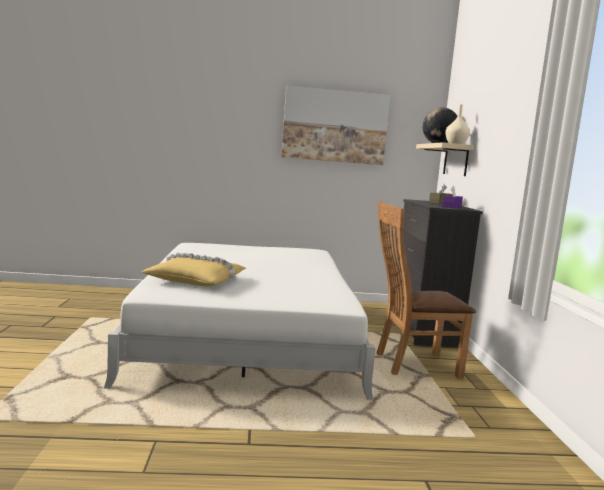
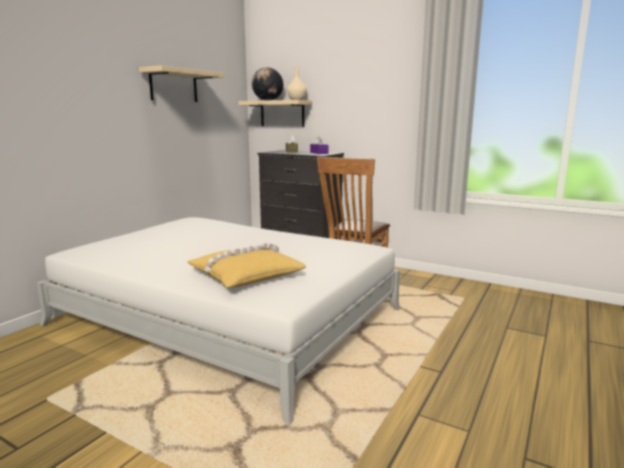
camera: 55 degrees left, 5 degrees up
(334, 126) = (173, 86): picture -> beige shelf

